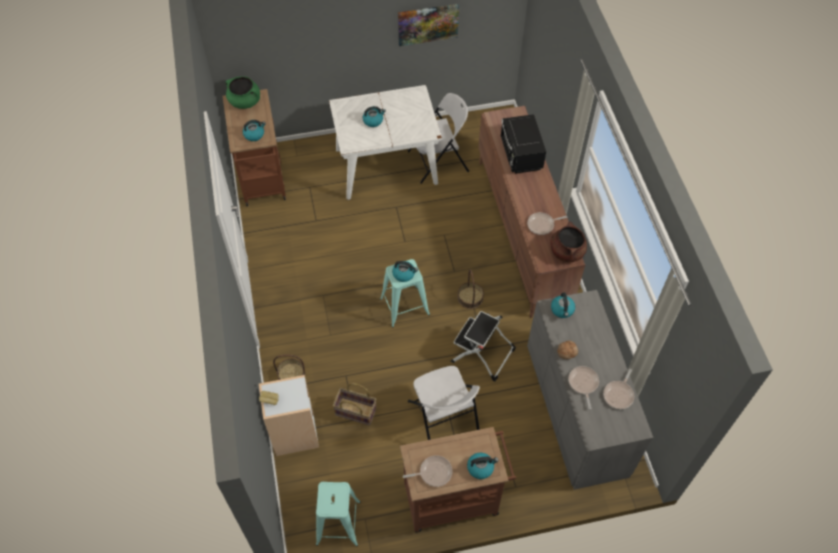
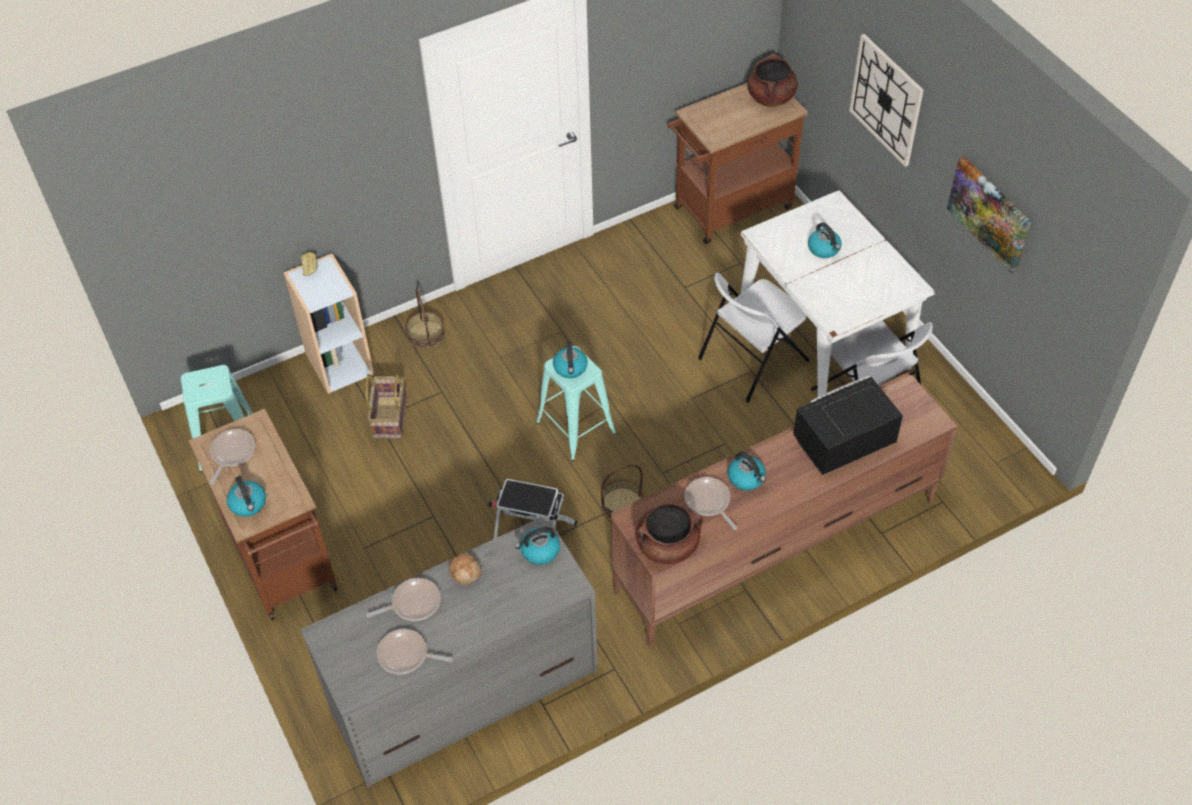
camera: 75 degrees right, 5 degrees down
(245, 102) = (771, 98): green cooking pot -> brown cooking pot
(254, 134) = (716, 124): kettle -> kettle (747, 478)
(325, 32) = (886, 100): none -> wall clock
(433, 472) = (232, 453): frying pan -> frying pan turned 135 degrees counterclockwise
(443, 417) = (407, 519): white chair -> white chair (753, 359)

